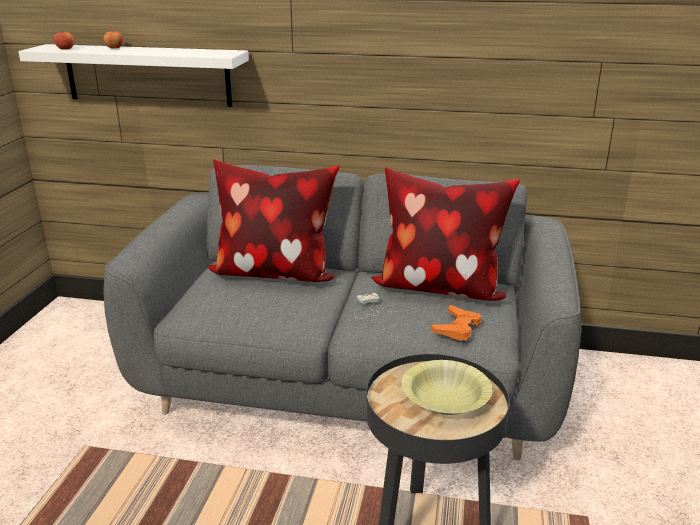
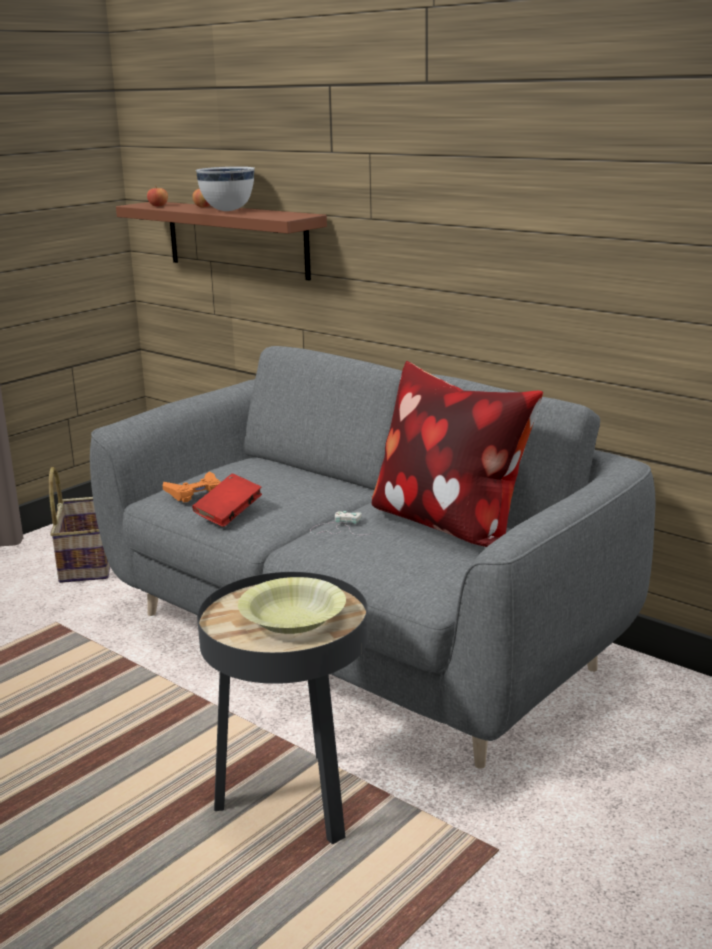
camera: 30 degrees right, 5 degrees down
(62, 380) = (89, 562): none -> basket
(147, 75) = (236, 239): white shelf -> brown shelf
(150, 51) = (227, 211): none -> white bowl
(268, 317) = (228, 514): none -> red book
(274, 273) = (287, 476): pillow -> none
(457, 328) = (408, 565): orange game controller -> orange game controller (195, 492)

